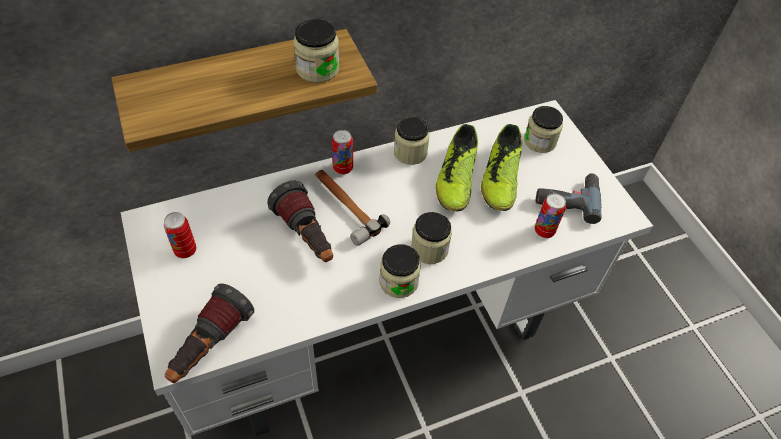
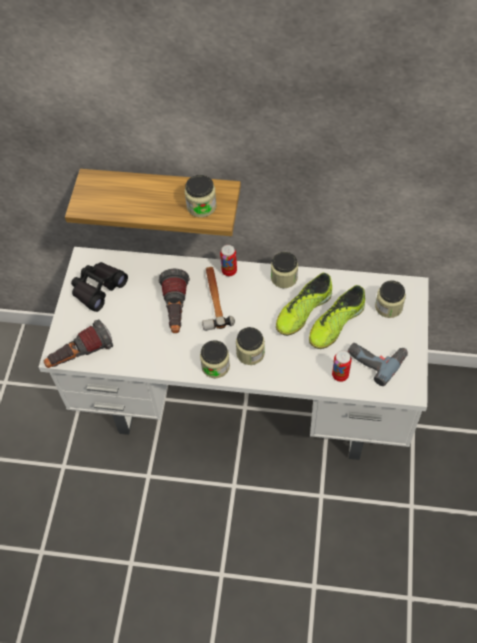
camera: 35 degrees right, 5 degrees up
(185, 250) = (98, 288): can -> black binoculars

